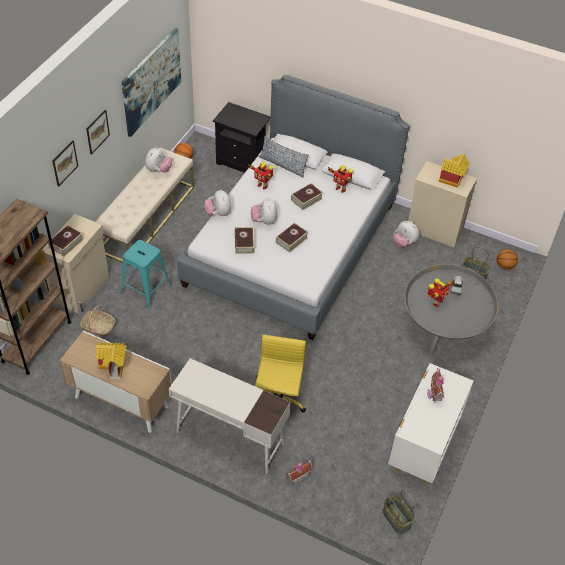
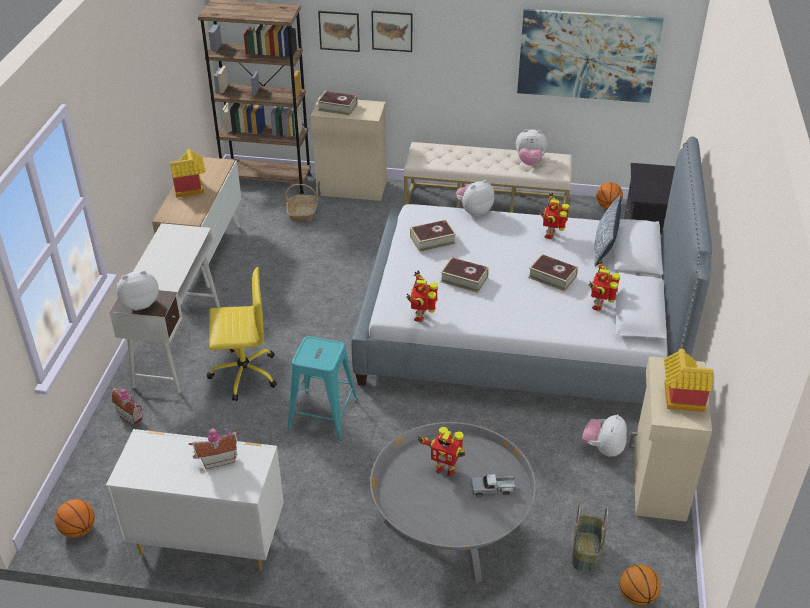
camera: 75 degrees right, 10 degrees down
(97, 131) = (460, 38): picture -> picture (339, 31)
(146, 289) = (375, 230): turquoise stool -> turquoise stool (323, 415)
(264, 221) = (484, 249): plush toy -> plush toy (140, 303)
(320, 271) = (421, 316): none -> toy robot
(397, 519) = (78, 530): basket -> basketball

